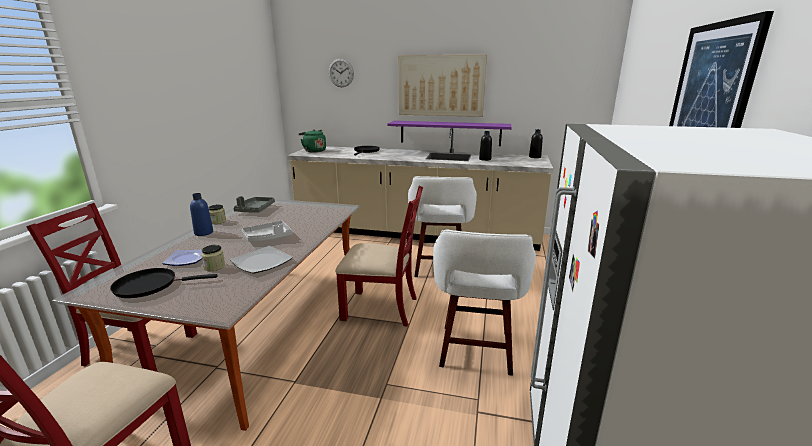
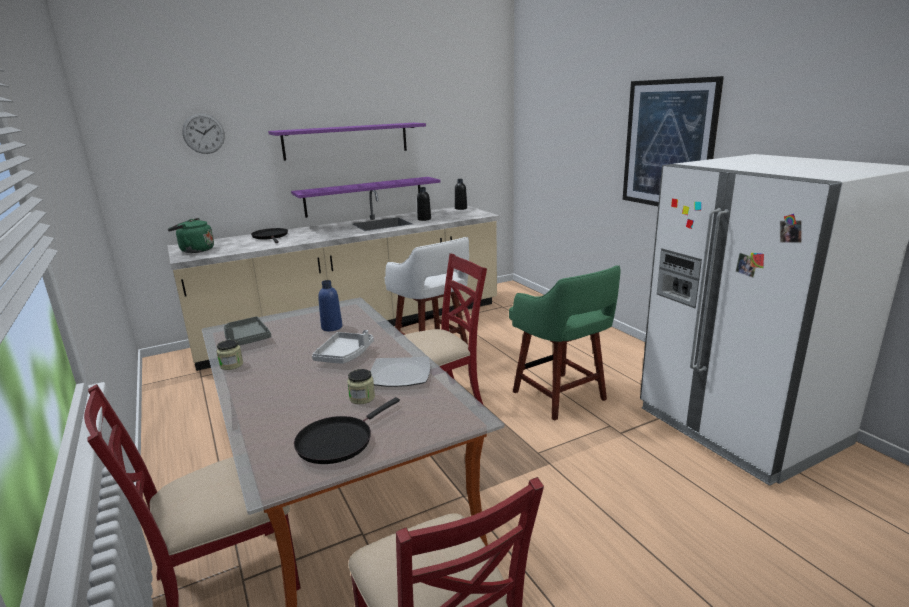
camera: 40 degrees left, 0 degrees up
(187, 259) = (308, 406): plate -> none
(204, 233) = (248, 380): blue bottle -> blue bottle (332, 327)
(441, 86) = (346, 141): picture -> purple shelf
(475, 351) = (561, 397): white stool -> green stool

